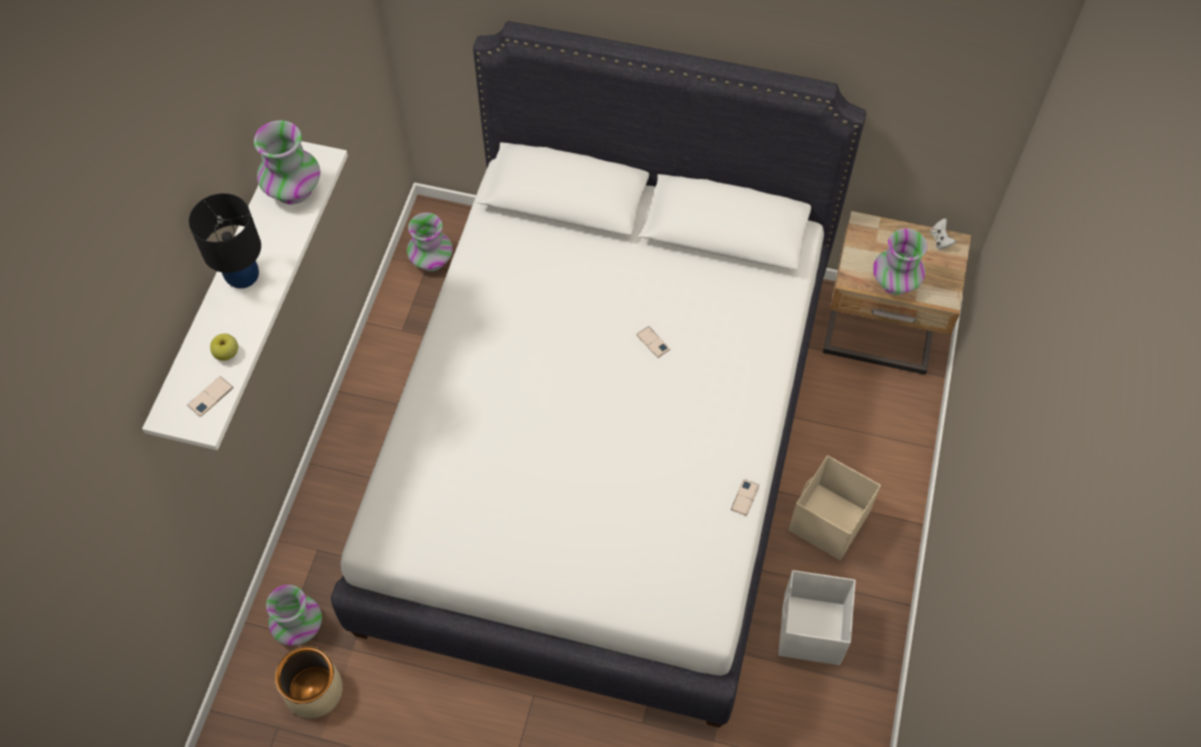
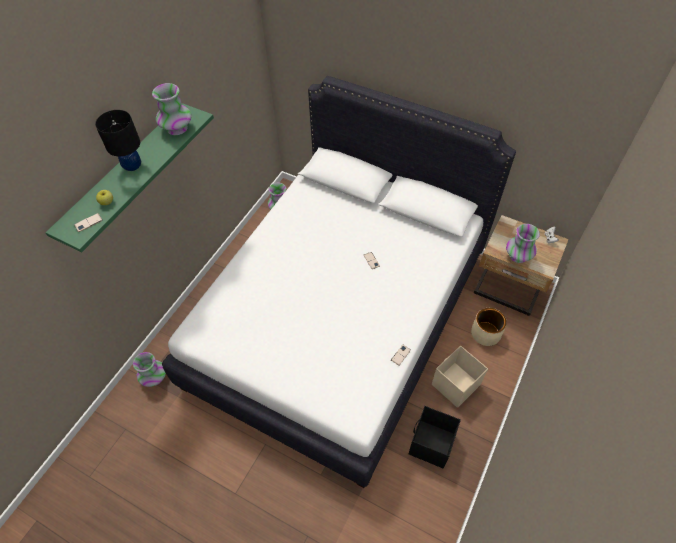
camera: 15 degrees right, 5 degrees down
(223, 291) = (125, 175): white shelf -> green shelf
(313, 690) = (150, 413): beige planter -> beige planter (485, 333)
(810, 631) = (430, 444): white storage box -> black storage box

